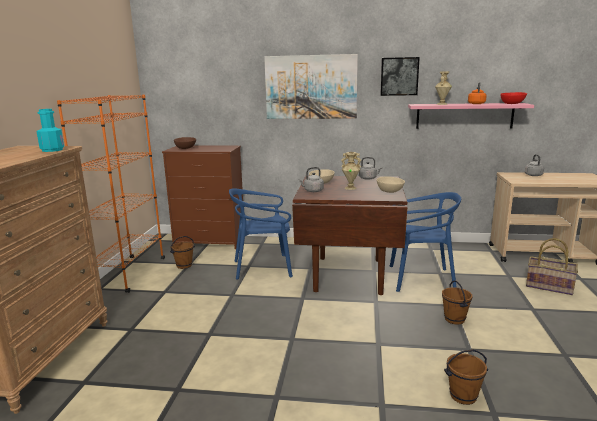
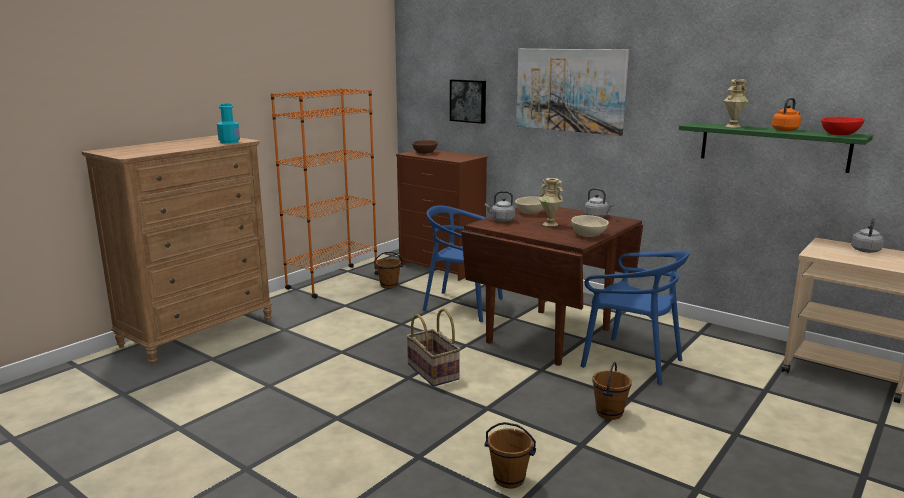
camera: 30 degrees right, 0 degrees up
(399, 76) = (682, 82): picture -> picture (469, 101)
(464, 116) = (773, 146): pink shelf -> green shelf
(549, 286) = (809, 418): basket -> basket (434, 372)

